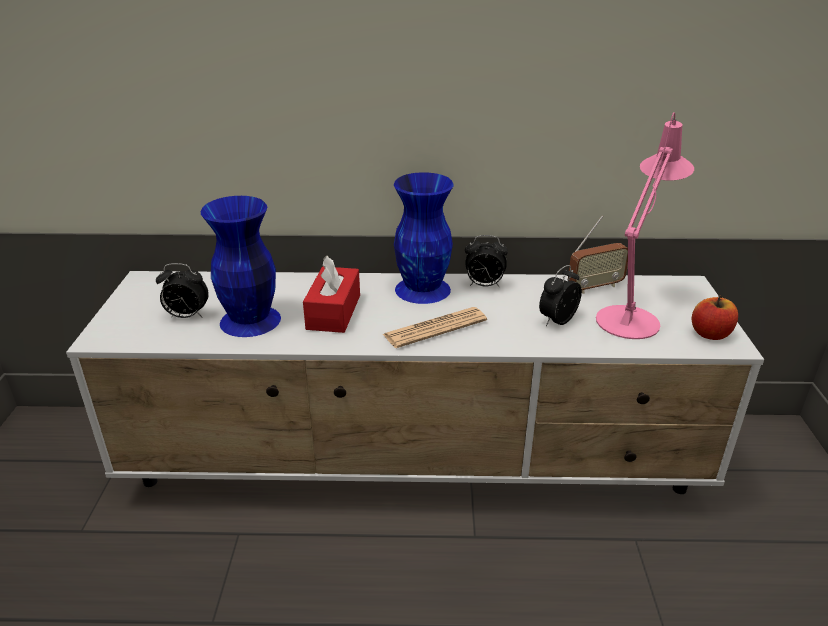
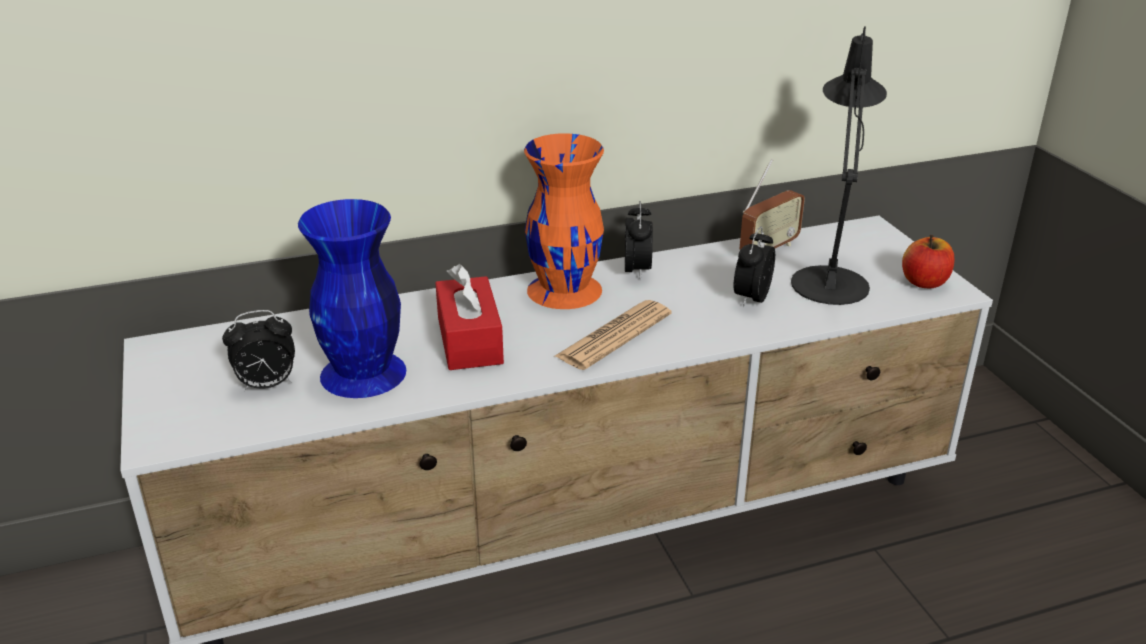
camera: 20 degrees left, 0 degrees up
(423, 289) = (565, 289): blue vase -> orange vase
(484, 285) = (637, 271): alarm clock -> alarm clock turned 75 degrees counterclockwise
(630, 317) = (830, 279): pink table lamp -> black table lamp

